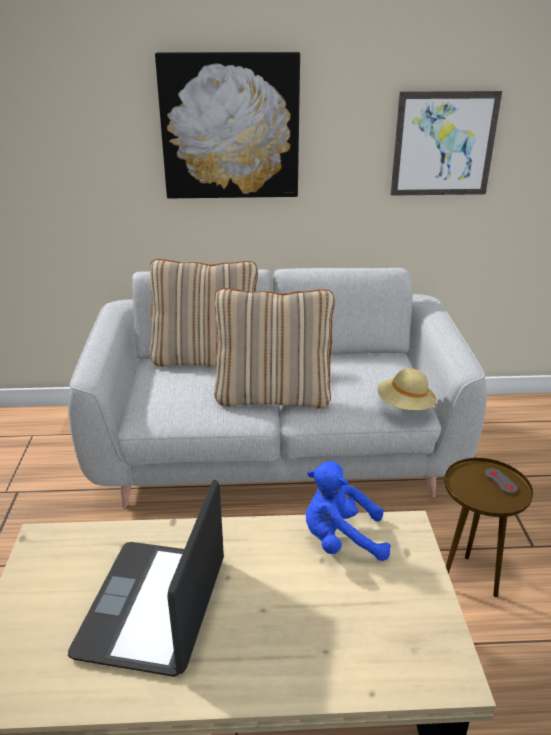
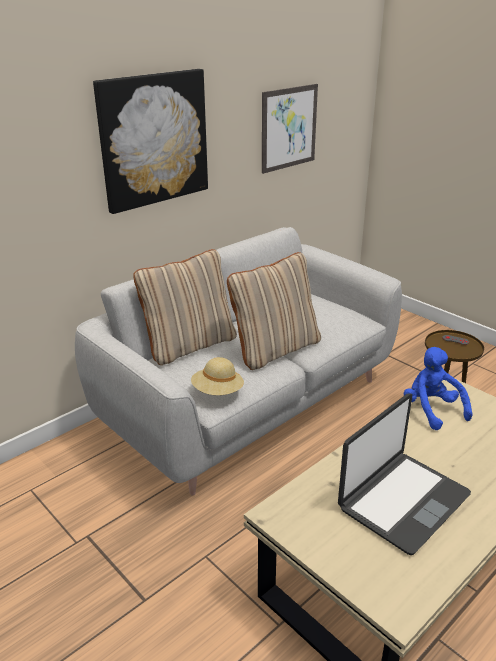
camera: 40 degrees left, 0 degrees up
(154, 607) = (402, 501): laptop -> laptop turned 105 degrees counterclockwise
(341, 540) = (432, 410): blue plush toy -> blue plush toy turned 105 degrees clockwise
(404, 406) = (358, 321): beige hat -> beige hat (217, 391)

